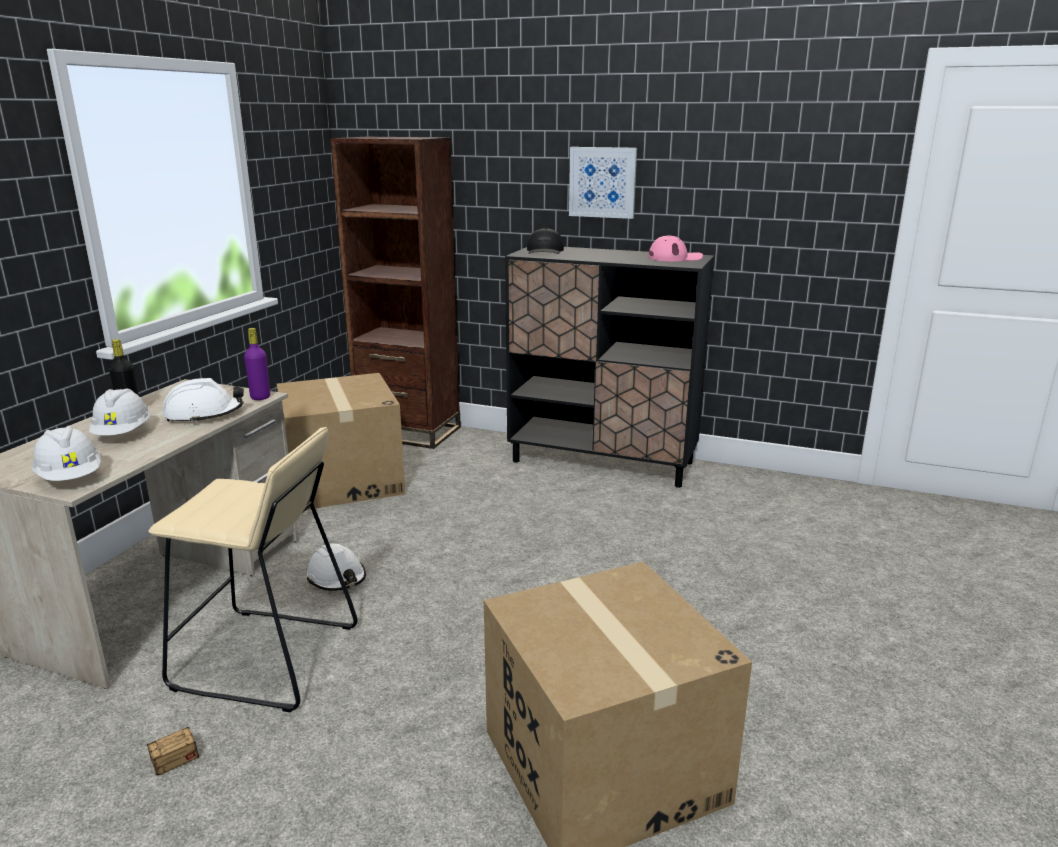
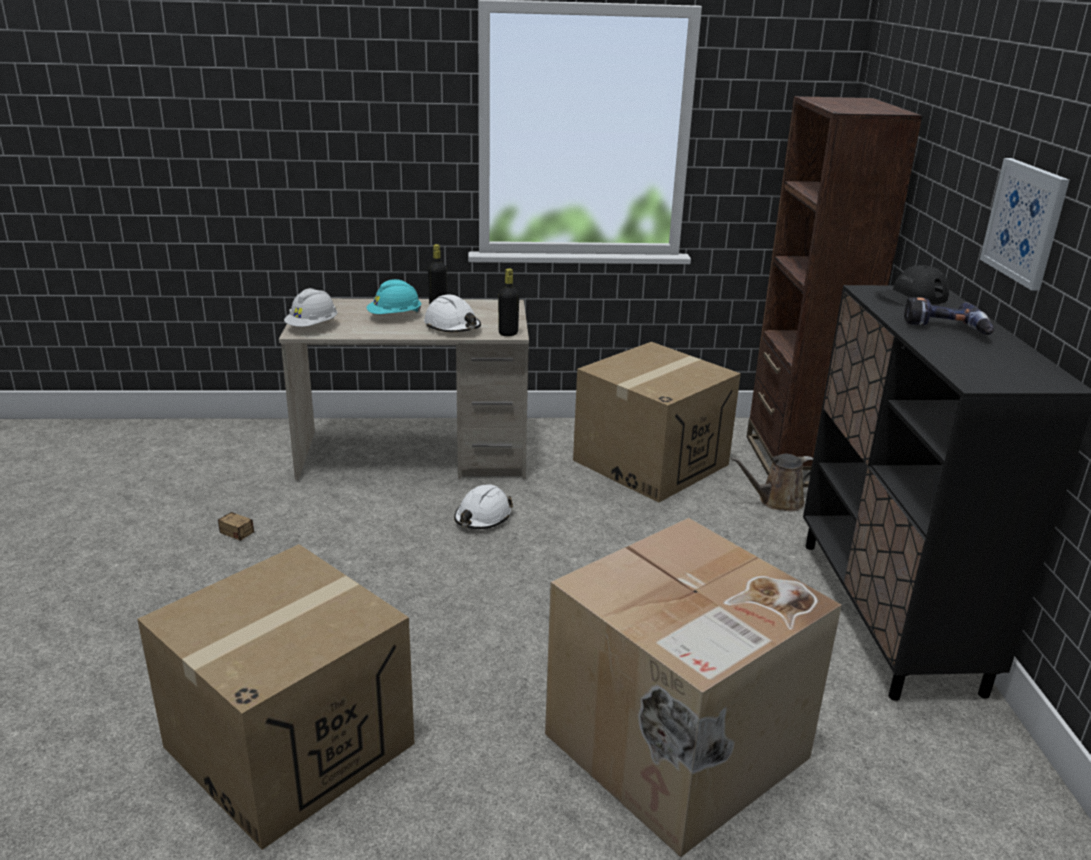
camera: 65 degrees right, 5 degrees up
(123, 434) = (394, 317): white hard hat -> turquoise hard hat
(260, 397) = (508, 333): purple bottle -> black bottle
(265, 658) = (356, 525): beige stool -> none
(452, 453) = (777, 501): none -> brown watering can
(606, 255) = (945, 330): none -> power drill
(675, 258) = (1012, 369): pink cap -> none
(692, 568) = (676, 749): none -> cardboard box

